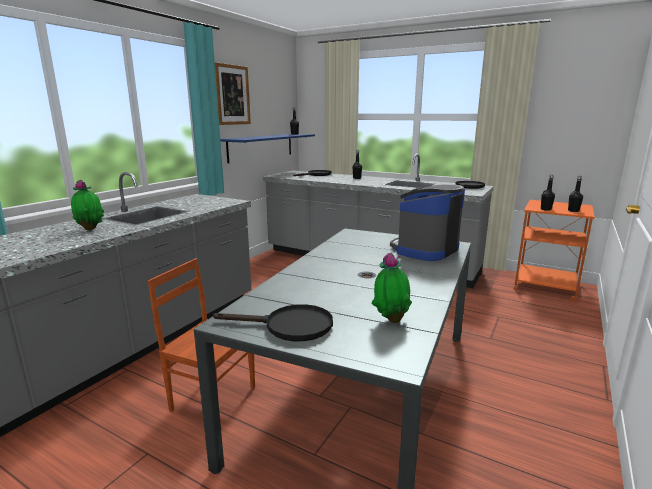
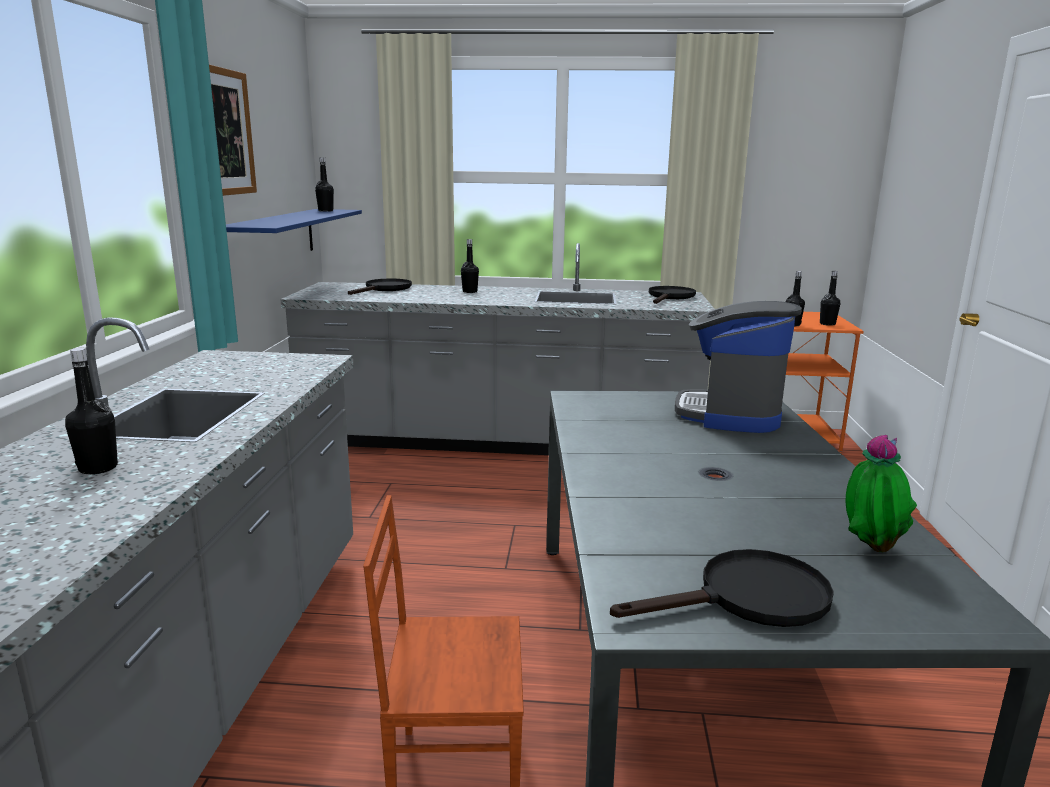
camera: 25 degrees left, 0 degrees up
(91, 229) = (98, 468): potted plant -> black bottle

